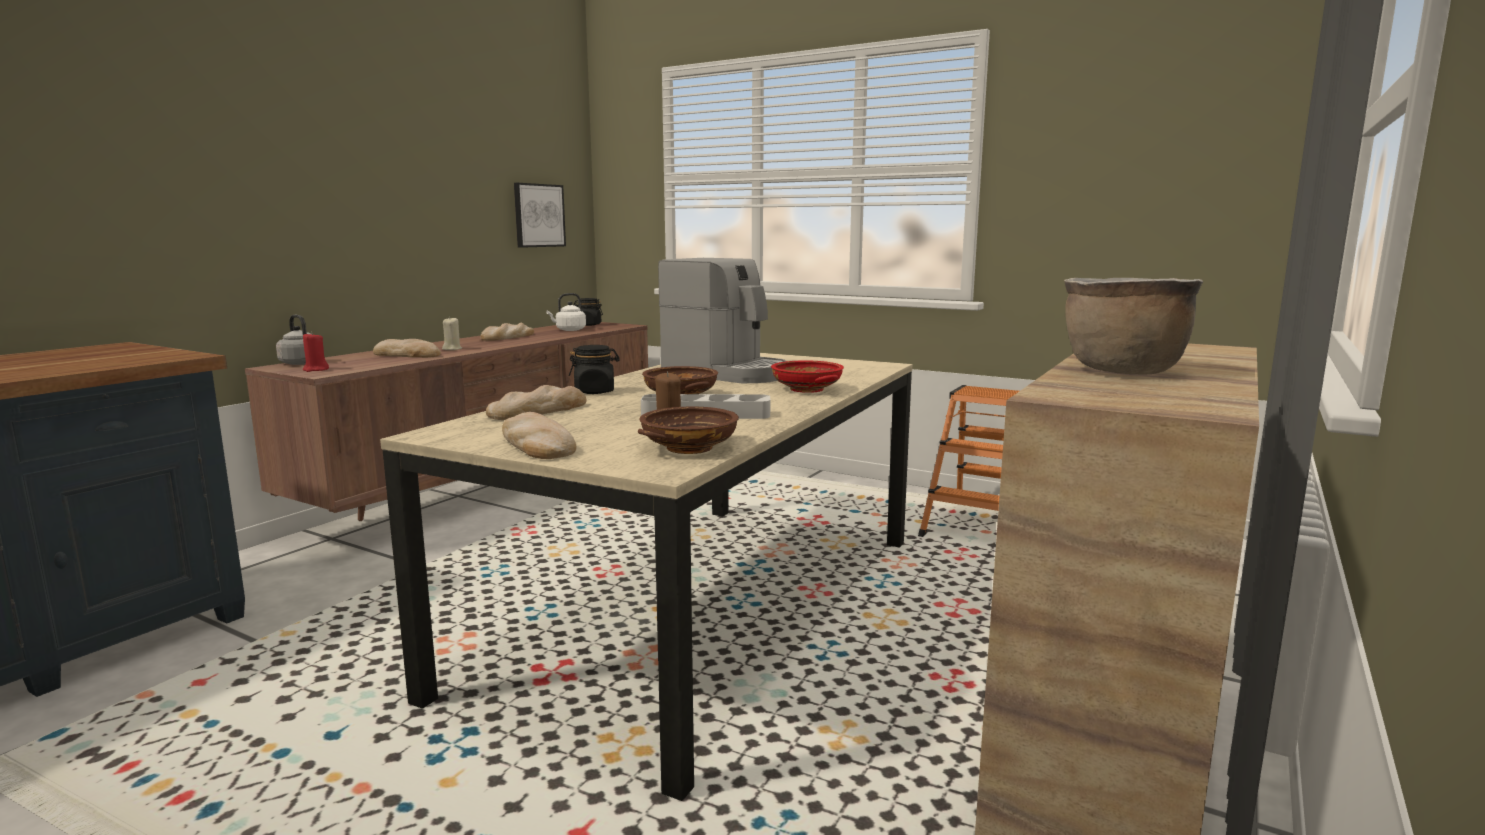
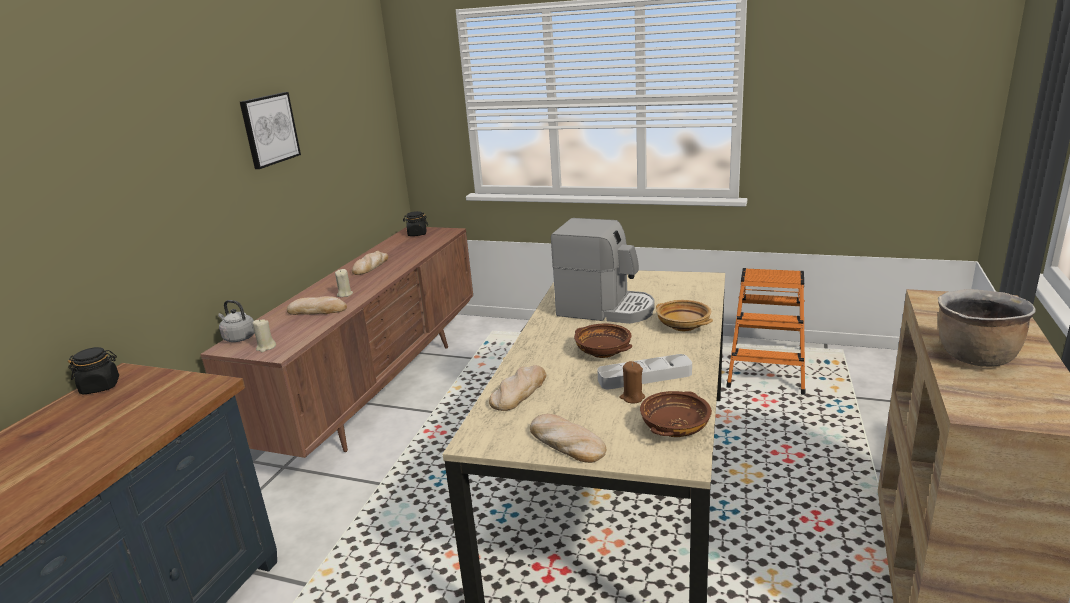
camera: 10 degrees left, 10 degrees up
(316, 369) = (266, 347): red candle -> beige candle
(538, 215) = (365, 149): picture -> picture (269, 129)
(569, 330) = (410, 246): white kettle -> none
(595, 391) = (533, 354): black jar -> black jar (101, 386)
(807, 389) = (684, 326): red bowl -> beige bowl

